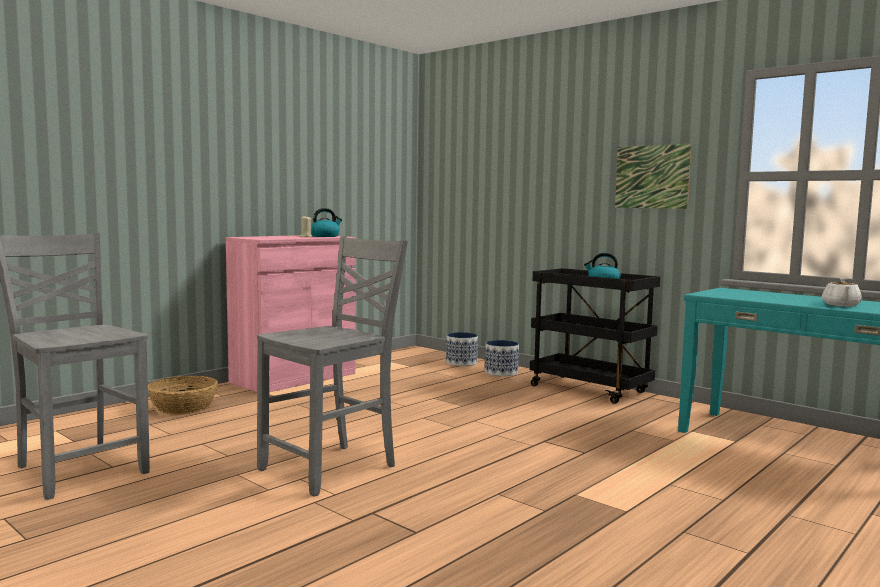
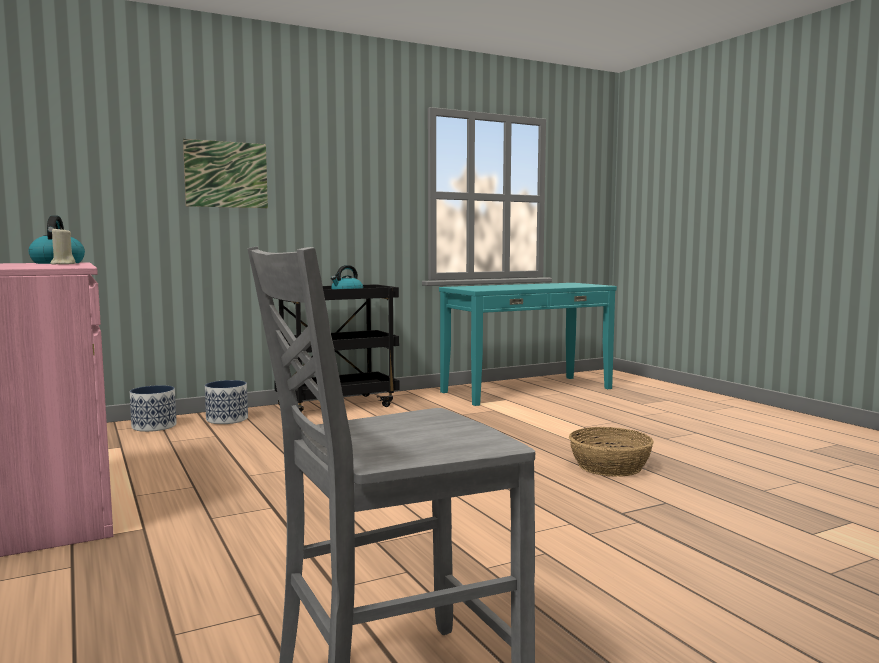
camera: 70 degrees left, 0 degrees up
(184, 407) = (100, 602): basket -> basket (610, 466)
(331, 468) = (493, 518): grey chair -> none
(652, 177) = (356, 191): picture -> picture (226, 174)
(840, 305) = (550, 286): white teapot -> none

